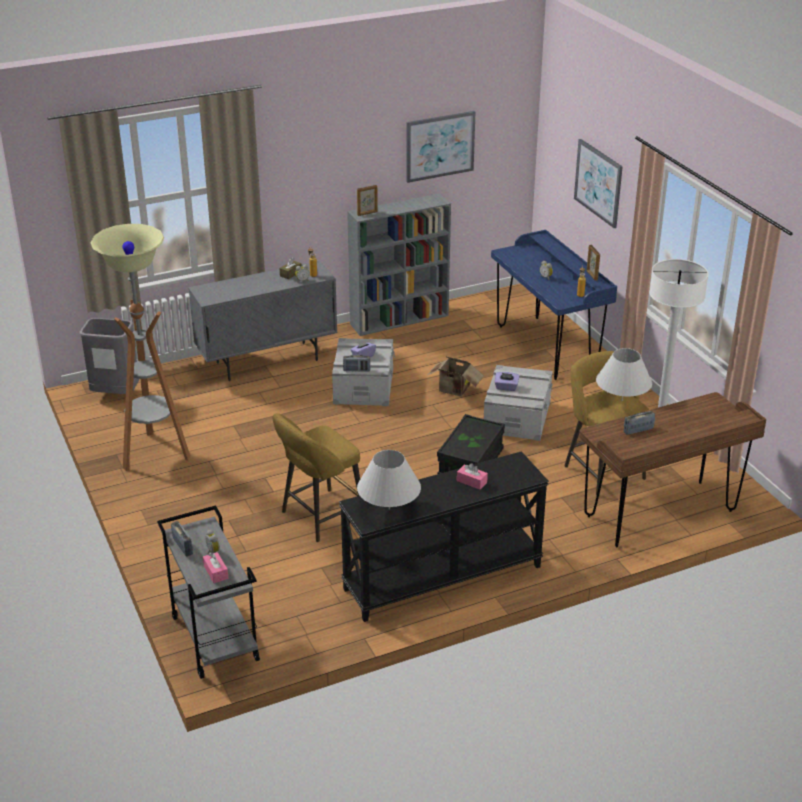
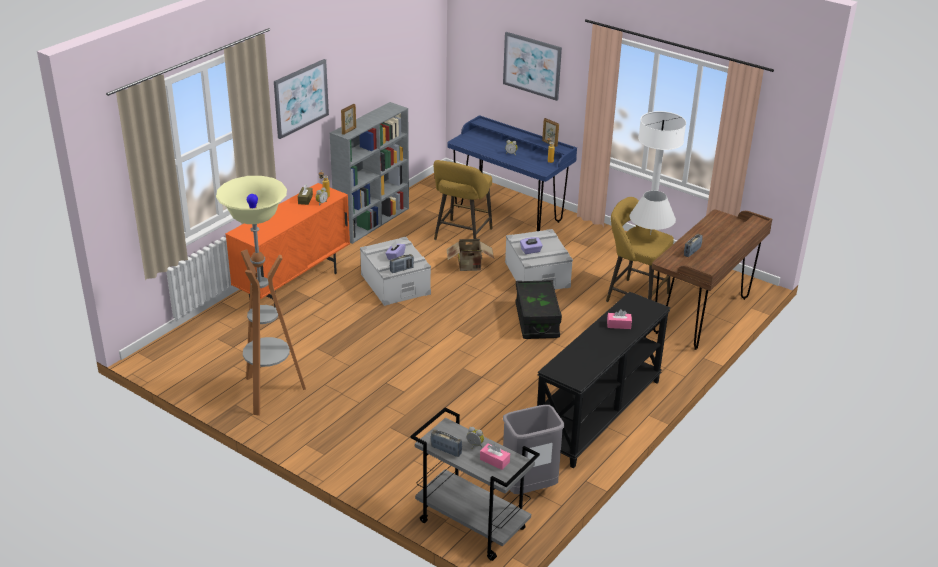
camera: 30 degrees left, 0 degrees up
(115, 394) = (182, 353): grey trash can -> grey trash can (529, 488)
(267, 361) = (294, 286): grey cabinet -> orange cabinet
(319, 517) = (461, 400): yellow stool -> yellow stool (461, 236)
(388, 508) = (581, 365): white table lamp -> none
(440, 146) = (386, 59): picture -> picture (301, 98)

